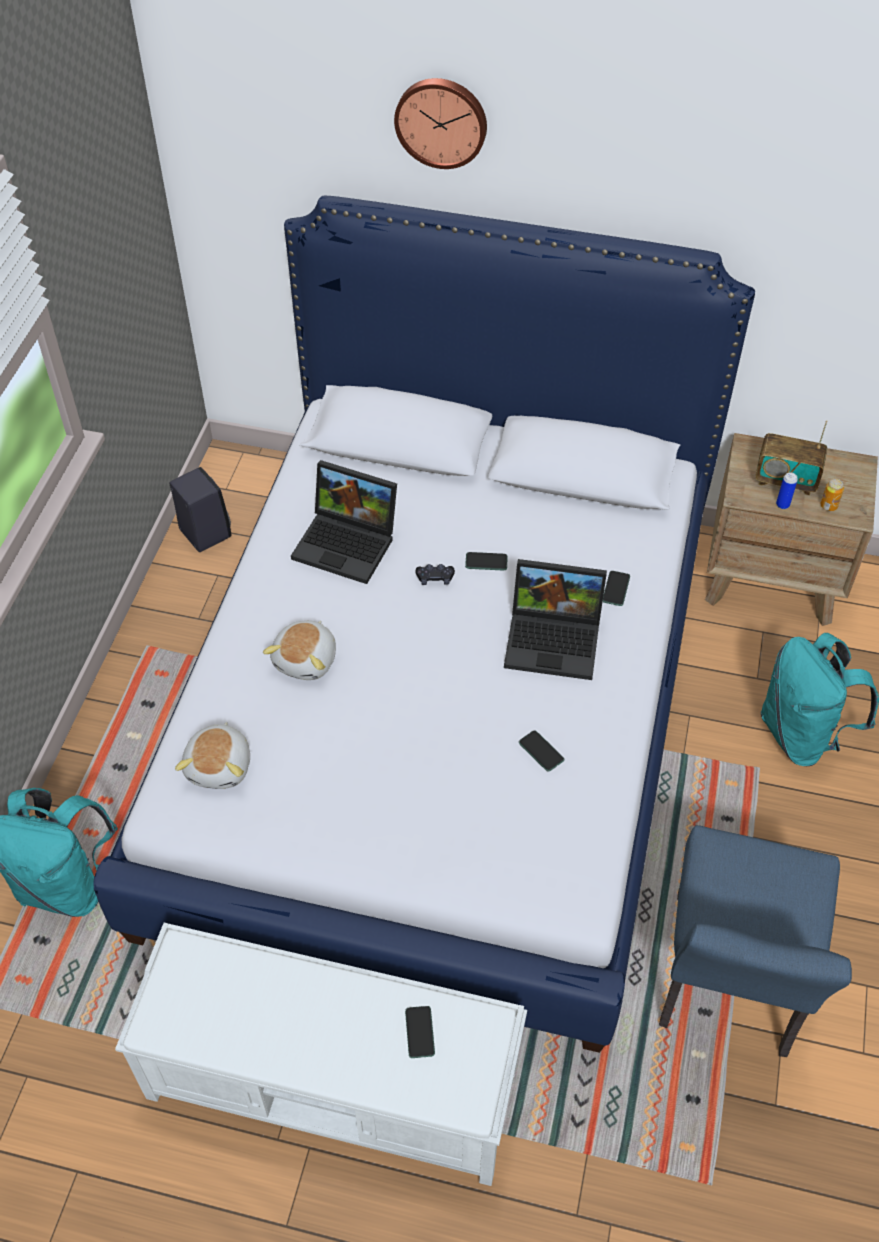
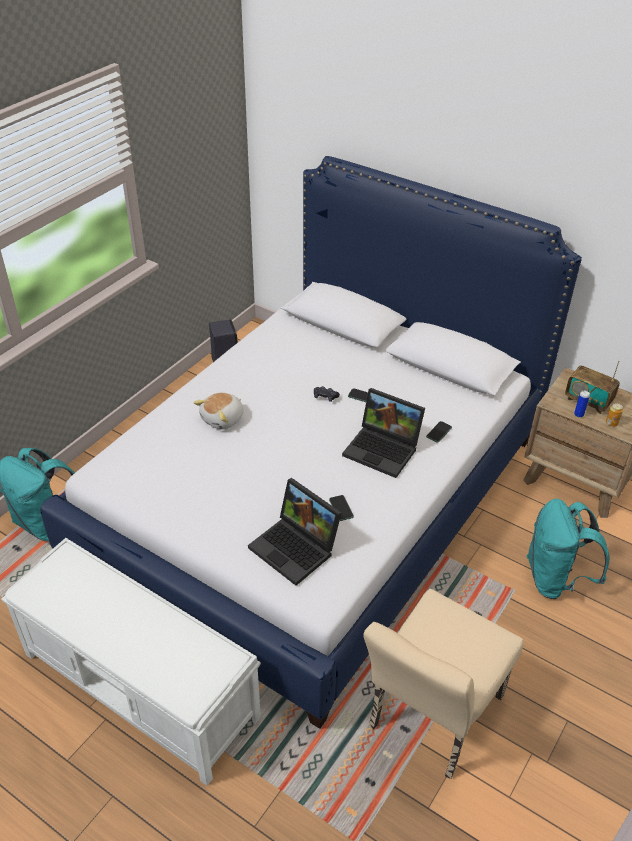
camera: 20 degrees right, 10 degrees down
(220, 766) = (140, 459): plush toy -> none
(348, 543) = (283, 365): laptop -> laptop (296, 548)
(419, 1032) = (182, 649): phone -> none
(441, 121) = (401, 116): wall clock -> none
(728, 986) = (429, 719): blue chair -> beige chair

